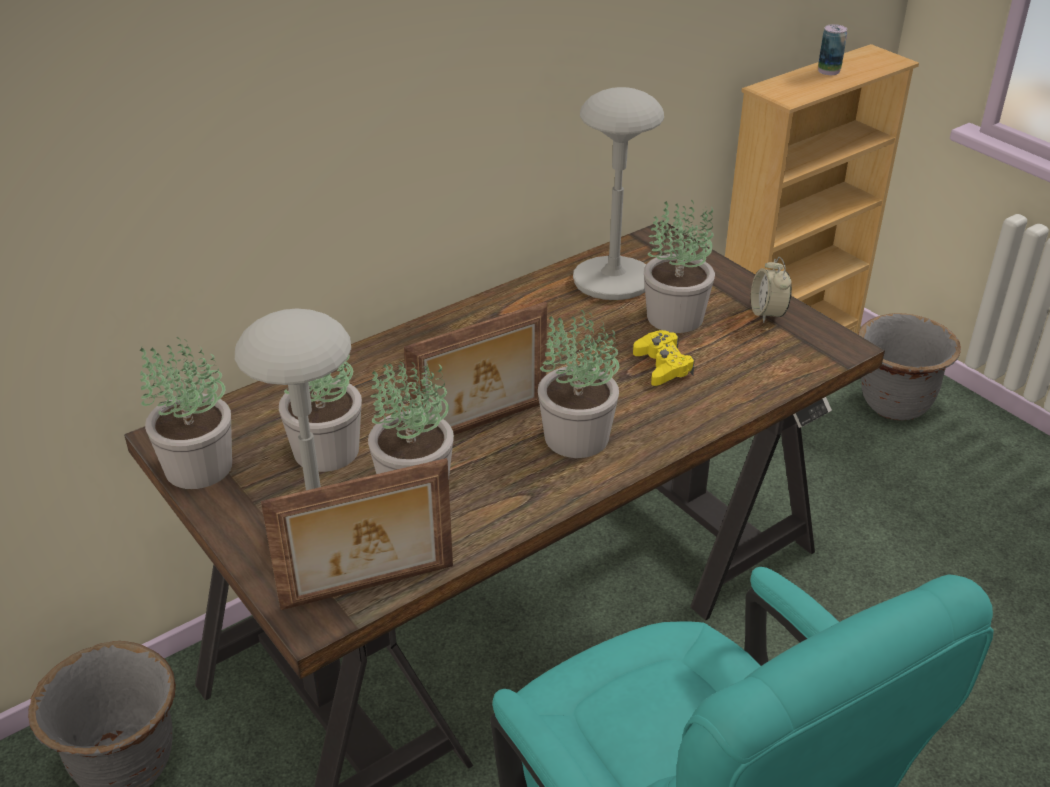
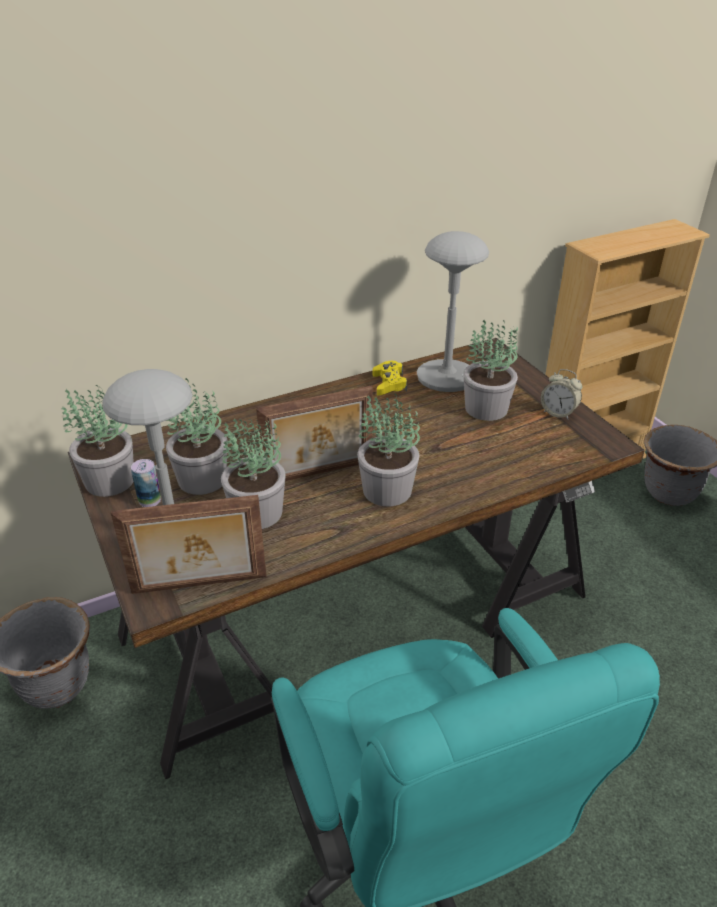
camera: 10 degrees right, 0 degrees up
(662, 365) = (467, 443): yellow game controller -> yellow game controller (389, 384)
(767, 313) = (558, 413): alarm clock -> alarm clock turned 60 degrees counterclockwise
(829, 71) = (636, 235): can -> can (150, 500)

